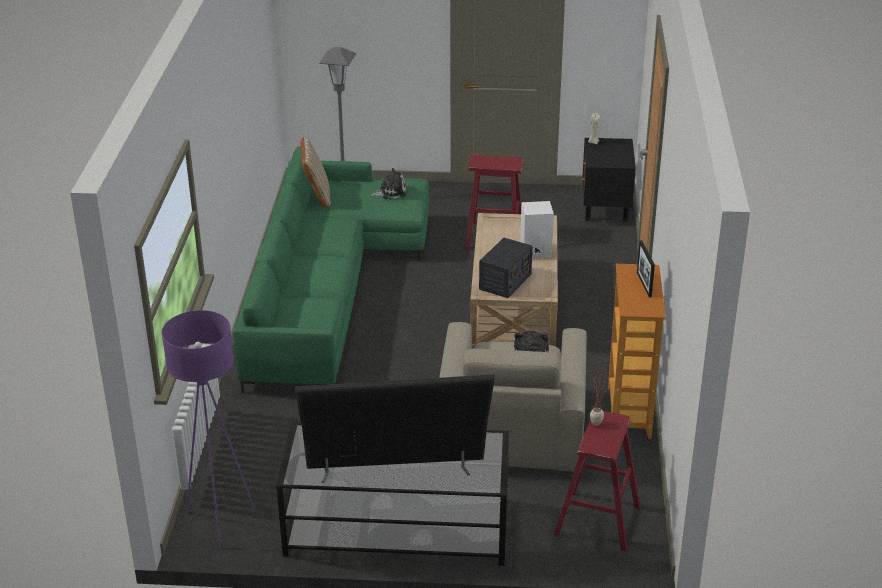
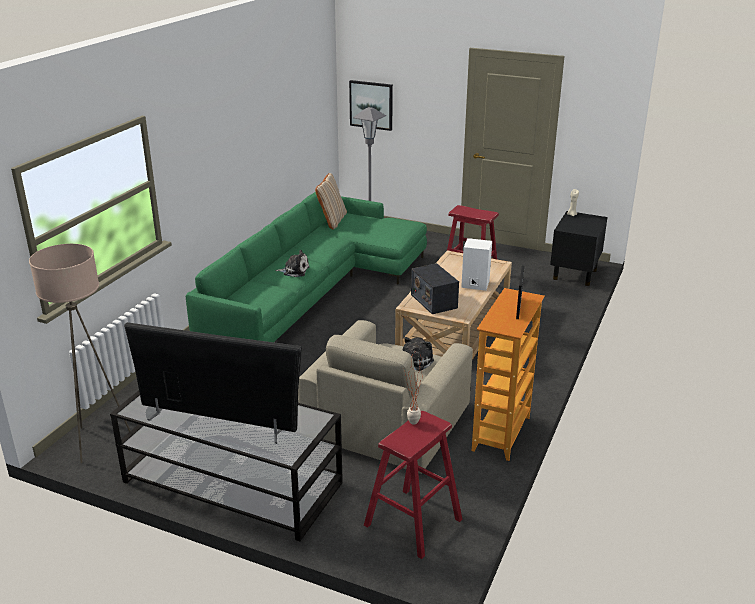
camera: 20 degrees right, 5 degrees down
(220, 522) = (98, 442): purple floor lamp -> beige floor lamp
(324, 37) = (371, 105): none -> picture
(391, 192) = (389, 226): plush toy -> plush toy (294, 271)
(505, 281) = (433, 301): radio -> radio turned 105 degrees clockwise

